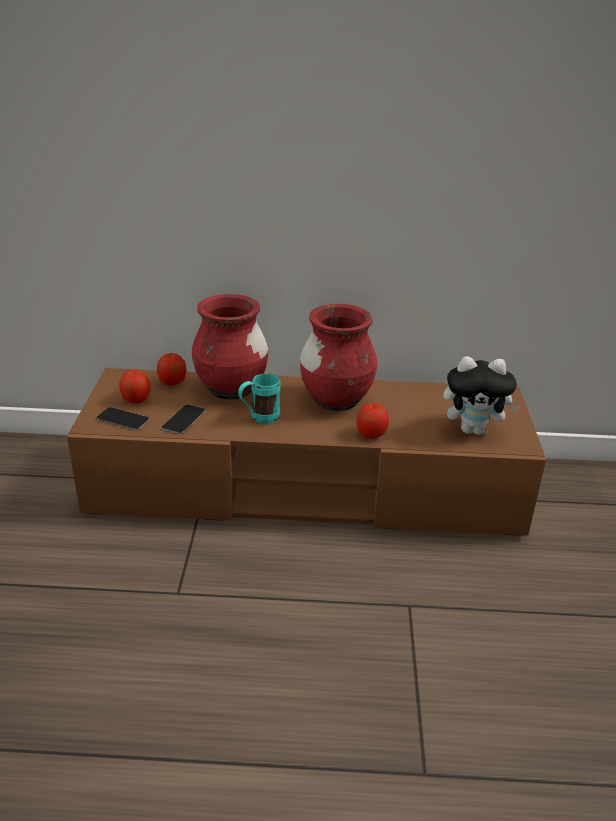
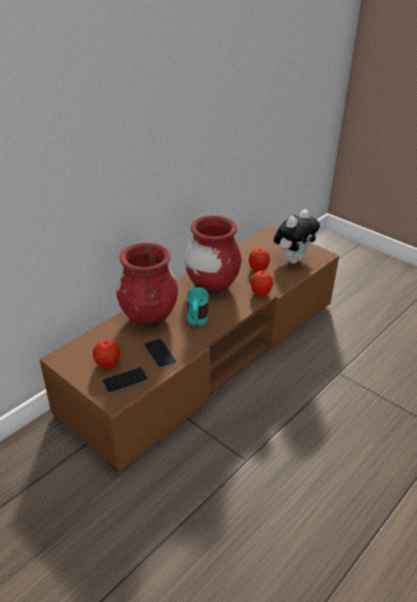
camera: 50 degrees left, 5 degrees up
(172, 382) = (105, 337): apple -> apple (258, 269)

